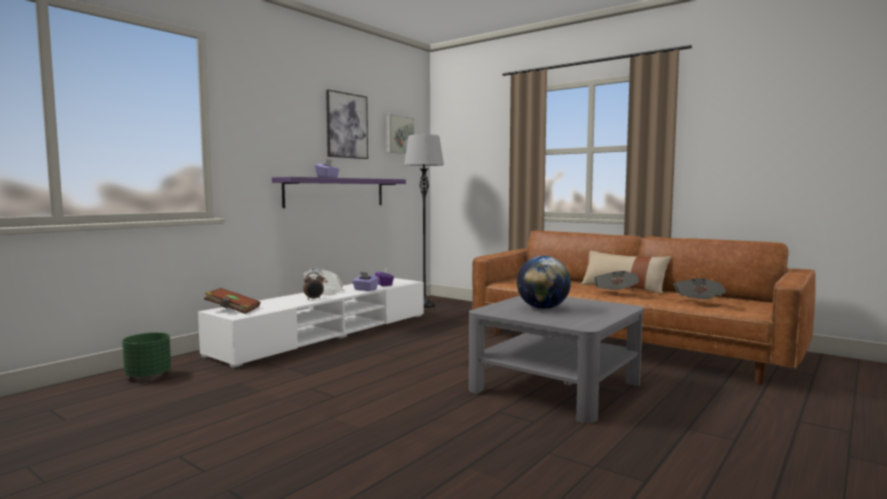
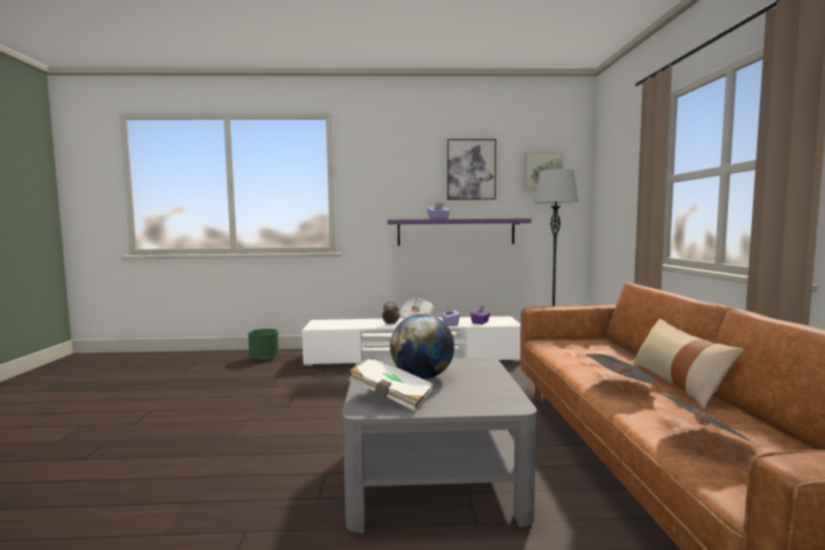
camera: 50 degrees right, 0 degrees up
(232, 310) = (325, 323): brown book -> none
(574, 319) = (391, 398): none -> white book

